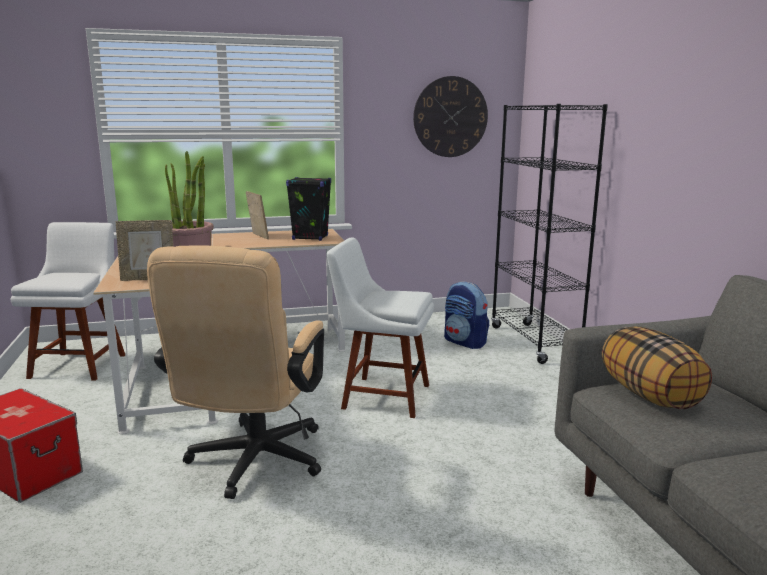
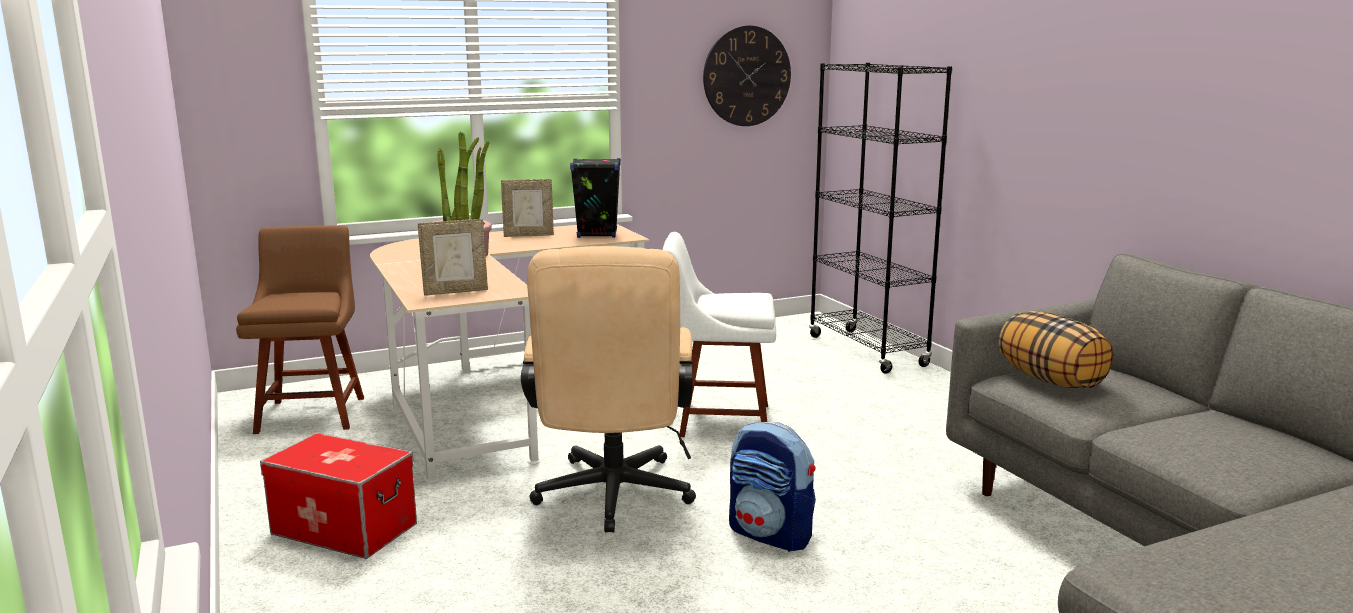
camera: 10 degrees left, 0 degrees up
(80, 364) = (312, 412): white chair -> brown chair
(258, 236) = (528, 235): picture frame -> picture frame turned 120 degrees clockwise
(465, 342) = (786, 356): backpack -> backpack (771, 535)

